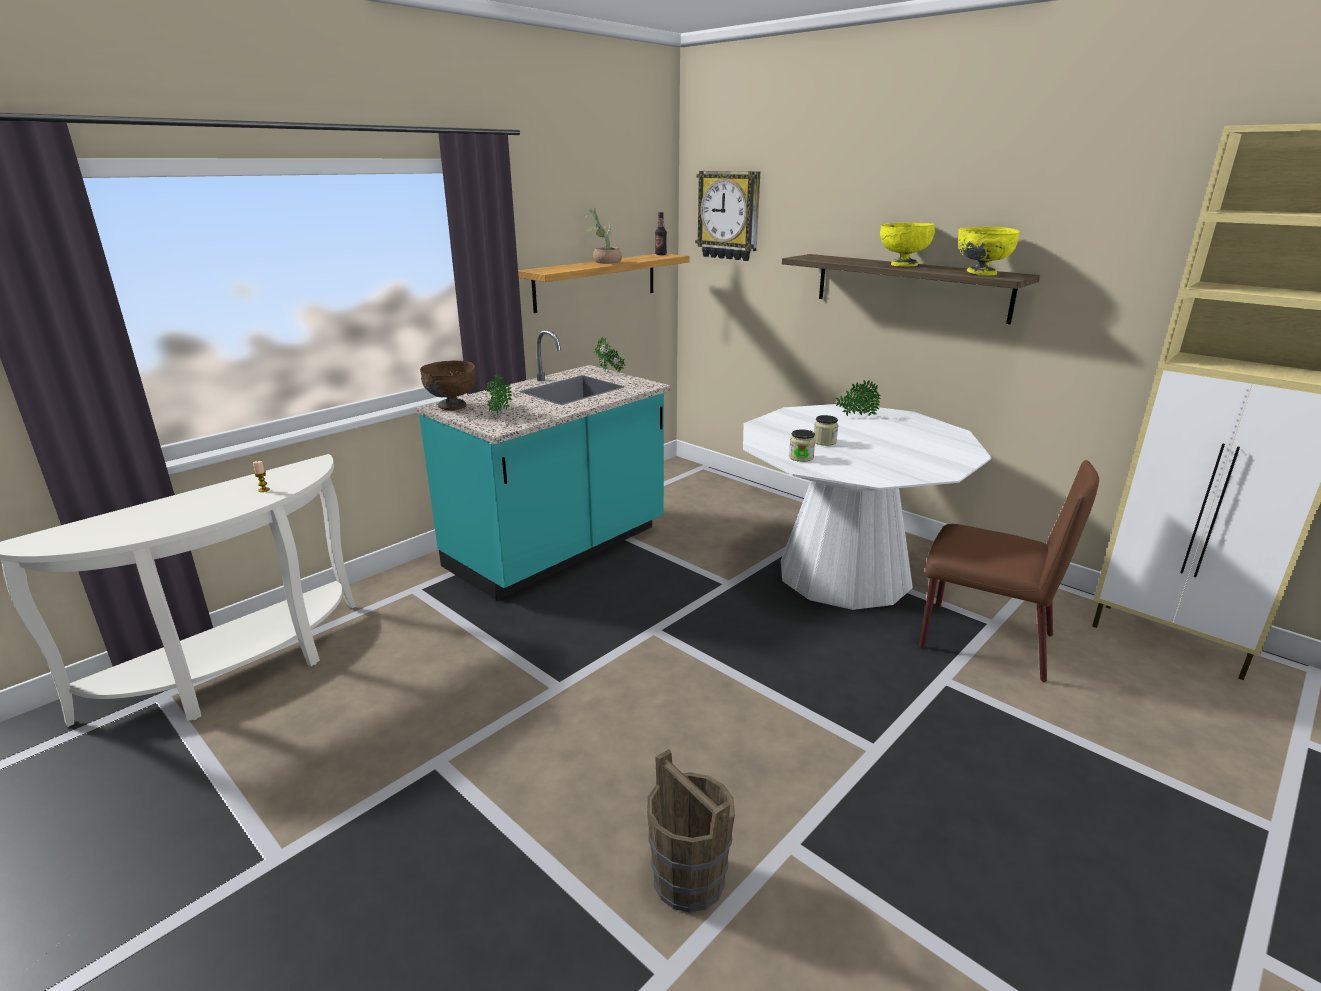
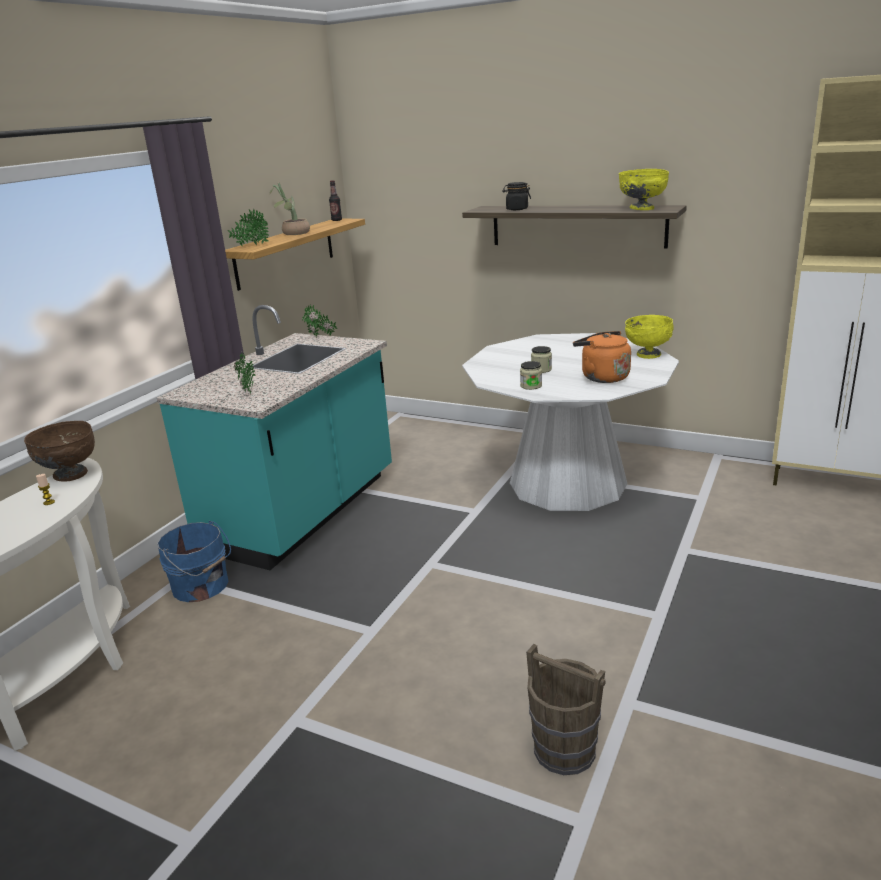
camera: 15 degrees left, 0 degrees up
(427, 602) = (202, 587): none -> blue bucket
(452, 406) = (193, 391): brown bowl -> brown bowl (70, 475)
(729, 215) = (396, 177): wall clock -> none
(842, 260) = (517, 209): none -> black jar
(856, 416) = (553, 344): potted plant -> potted plant (251, 246)
(887, 461) = (602, 377): none -> orange kettle
(903, 265) = (571, 208): yellow bowl -> yellow bowl (647, 355)
(983, 640) = (699, 513): brown chair -> none

